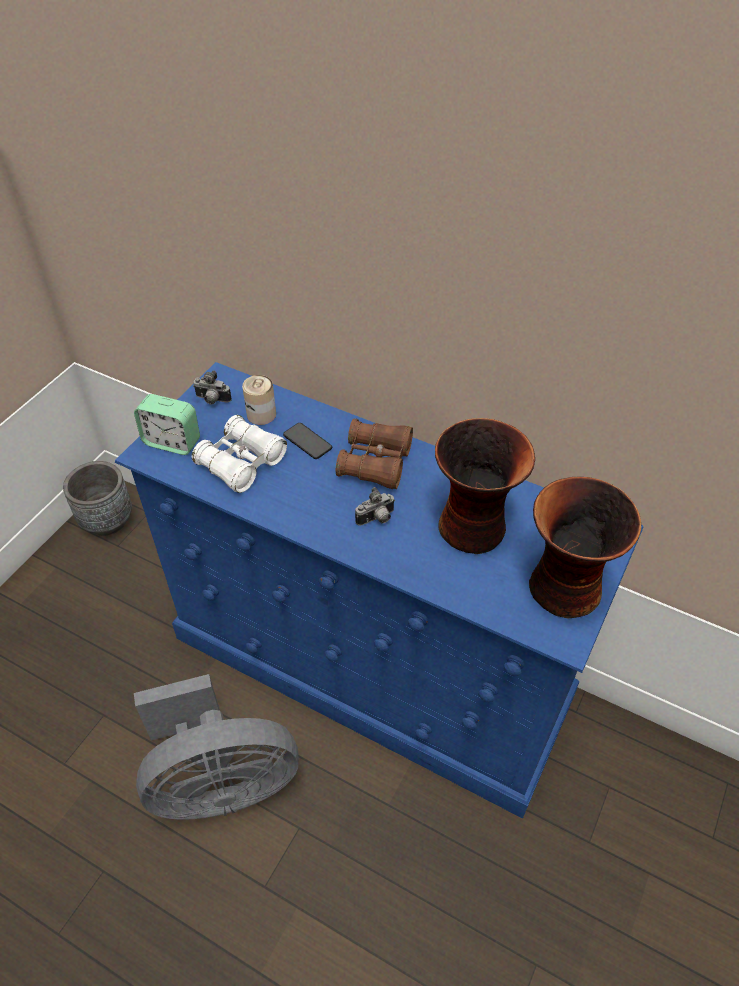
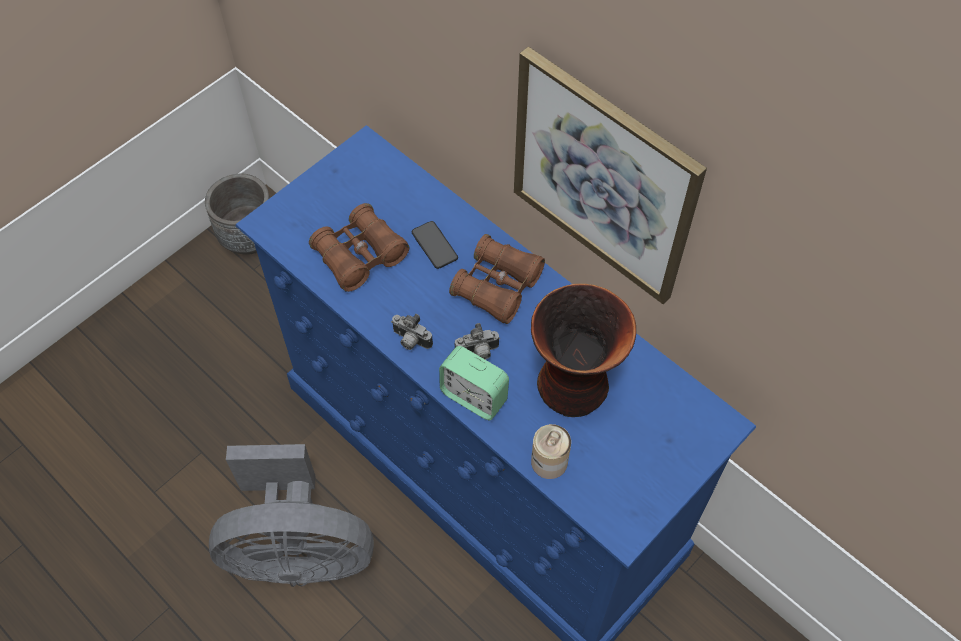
camera: 15 degrees right, 10 degrees up
(172, 442) = (297, 215): alarm clock -> alarm clock (474, 396)
(212, 400) = (350, 173): camera -> camera (410, 341)
(241, 463) = (360, 256): white binoculars -> brown binoculars
(261, 414) = (396, 201): can -> can (549, 462)
(465, 322) = (603, 177): none -> picture
(563, 590) = (641, 478): vase -> none

